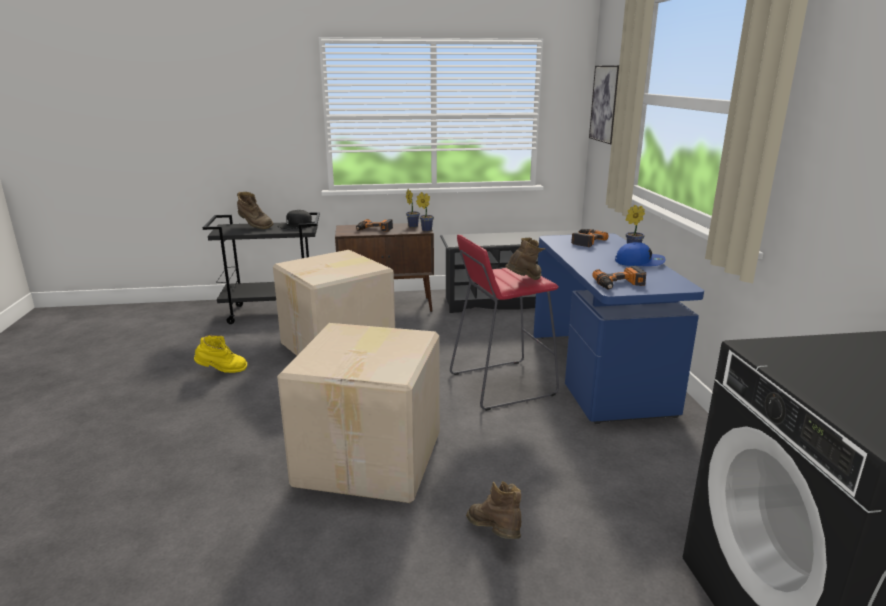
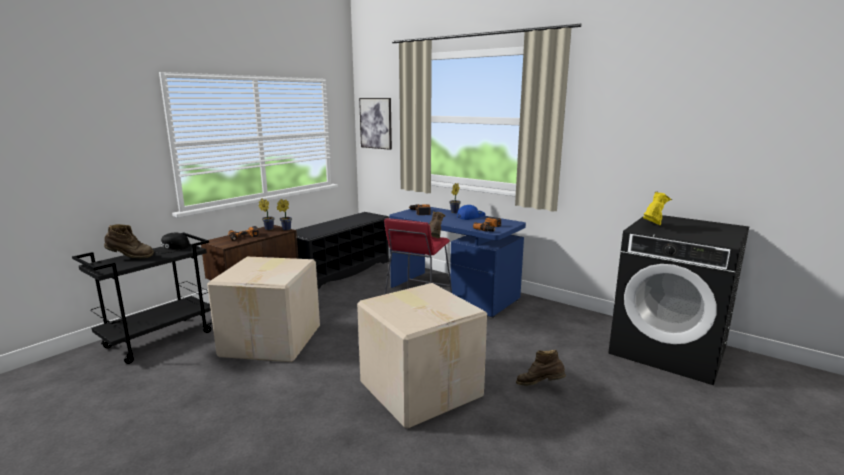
camera: 45 degrees left, 5 degrees down
(222, 371) = (200, 397): yellow boot -> yellow boot (652, 227)

